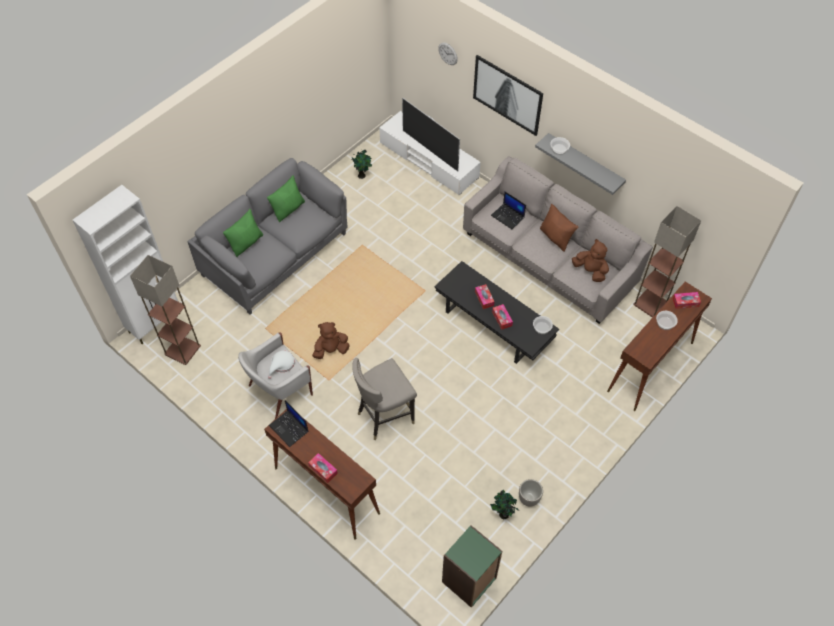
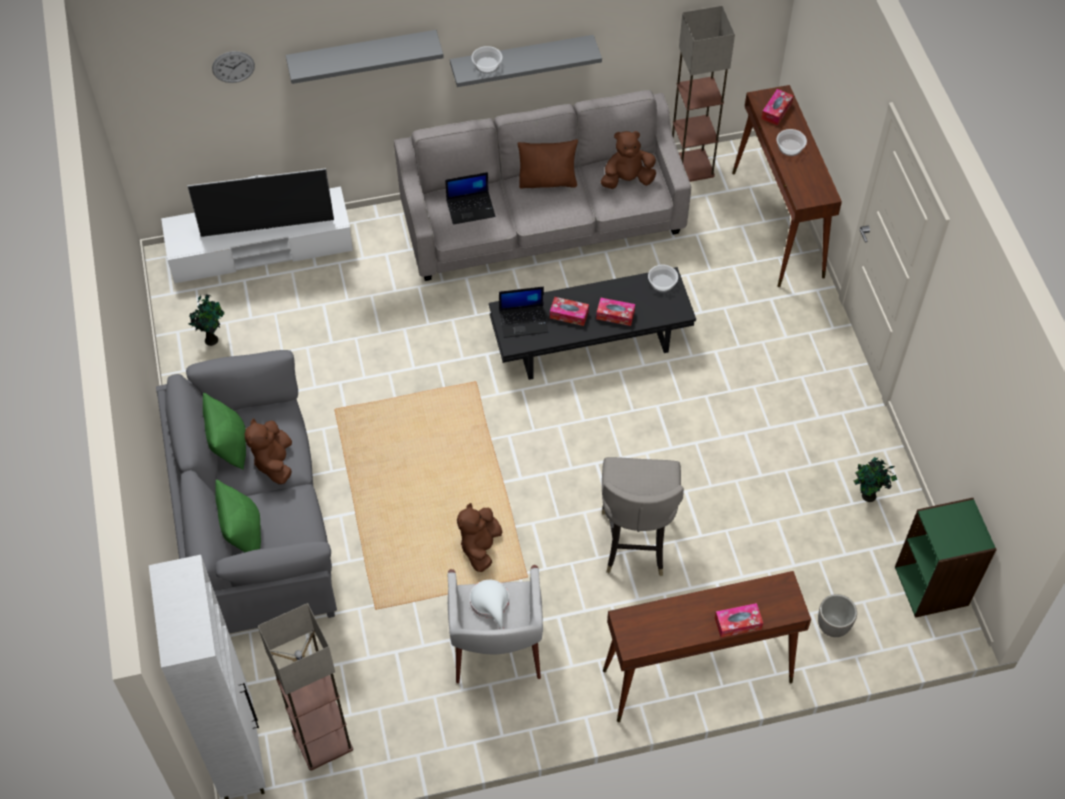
camera: 55 degrees left, 0 degrees up
(289, 428) = (645, 629): laptop -> laptop (524, 321)
(293, 231) = (274, 462): none -> brown plush toy
(507, 95) = (362, 54): picture -> grey shelf
(528, 499) = (865, 457): planter -> planter (832, 627)

